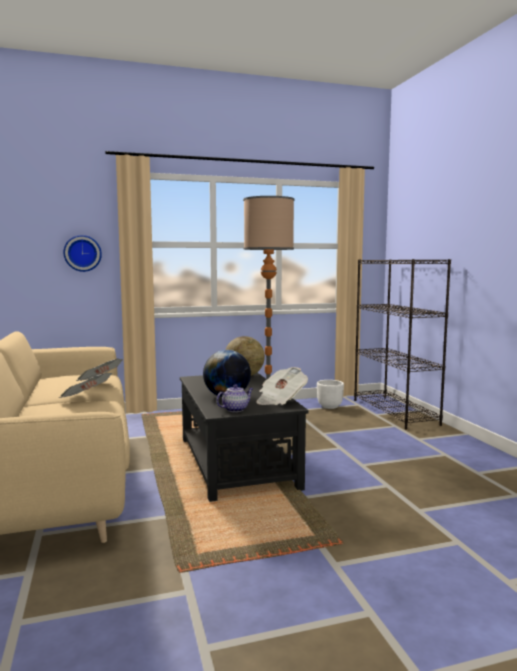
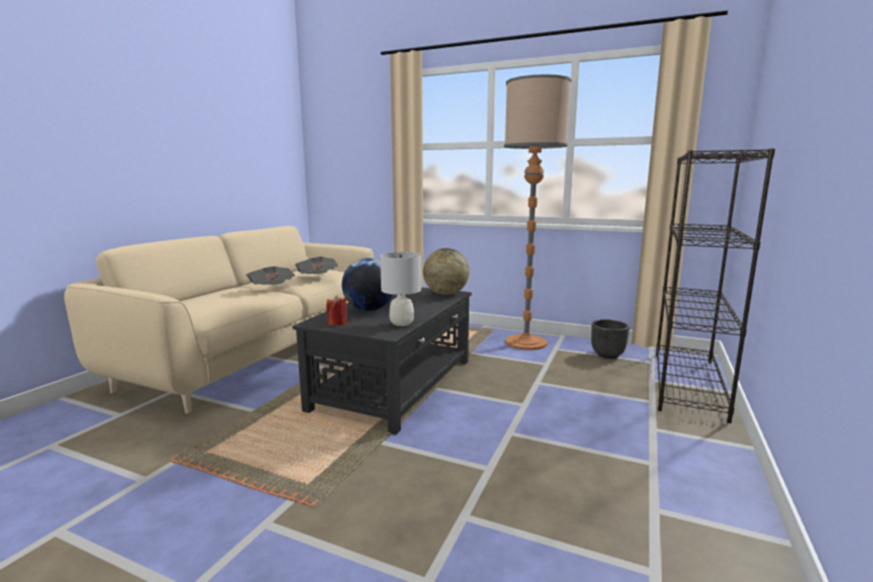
camera: 40 degrees right, 5 degrees up
(82, 253) = (368, 157): wall clock -> none
(235, 409) = (337, 323): teapot -> red candle
(280, 400) = (400, 324): newspaper -> grey table lamp
(329, 406) = (608, 355): white planter -> black planter

